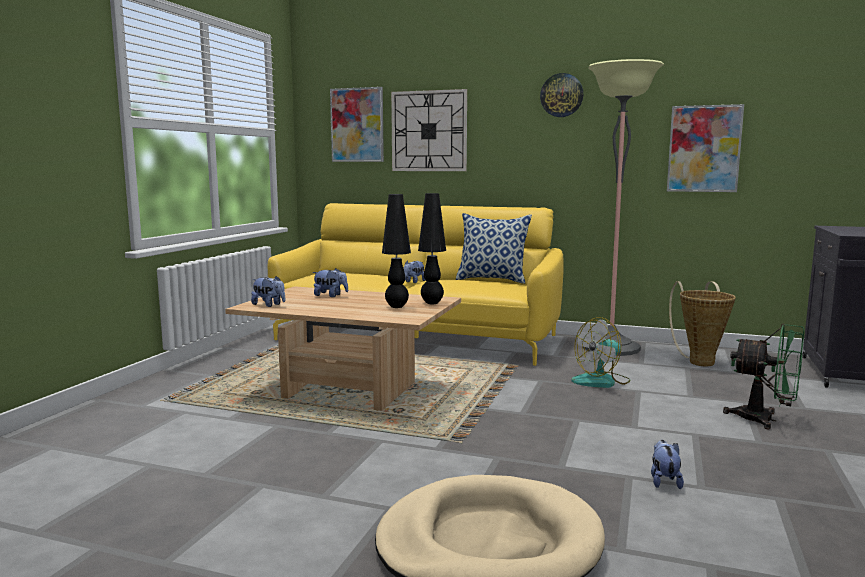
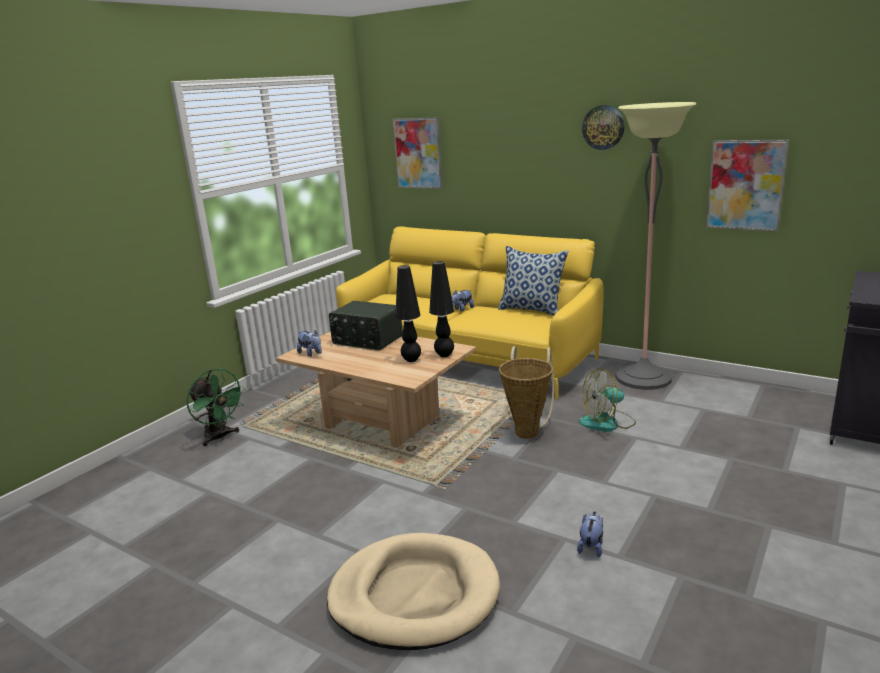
camera: 15 degrees right, 10 degrees up
(330, 295) = (367, 340): plush toy -> radio
(429, 131) = (481, 160): wall clock -> none
(699, 361) = (722, 401): basket -> basket (528, 430)
(765, 419) = (735, 483): green fan -> green fan (220, 437)

